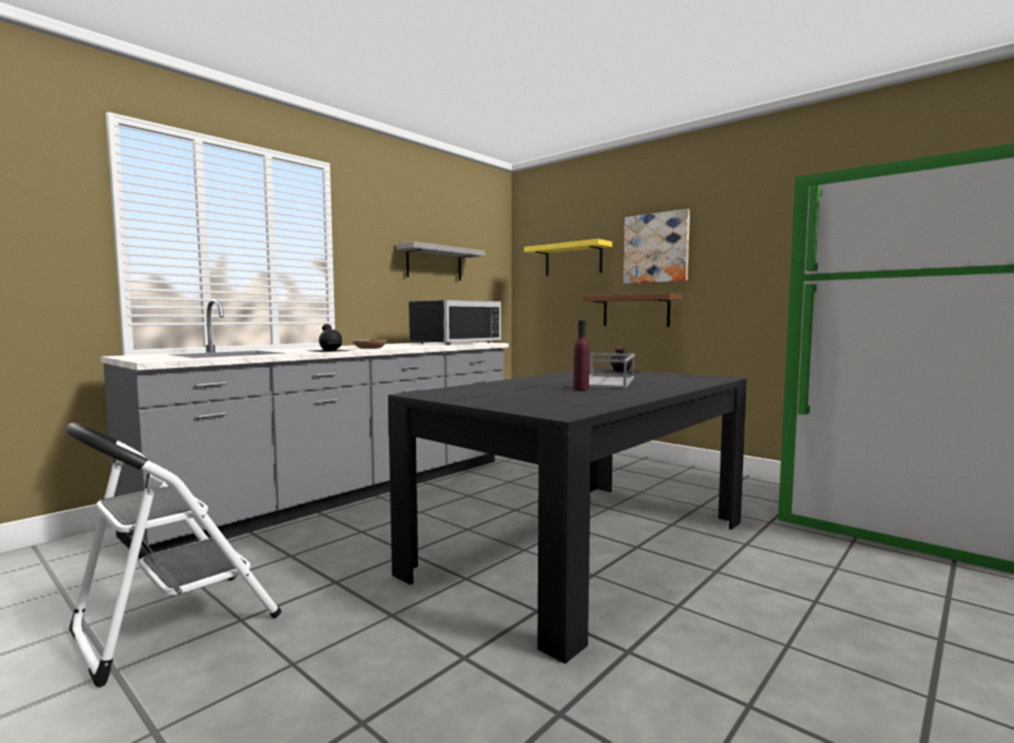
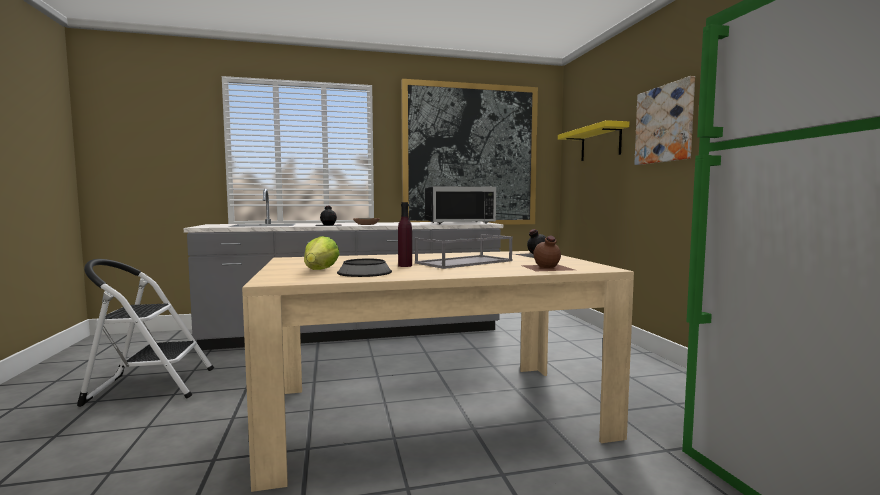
camera: 35 degrees right, 0 degrees up
(434, 263) = (469, 155): grey shelf -> picture
(536, 400) = (320, 270): none -> lettuce
(586, 397) = (365, 272): none -> bowl
(586, 546) = (433, 414): black dining table -> beige dining table
(635, 310) = (646, 193): brown shelf -> none
(688, 380) = (547, 267): none -> brown bottle

